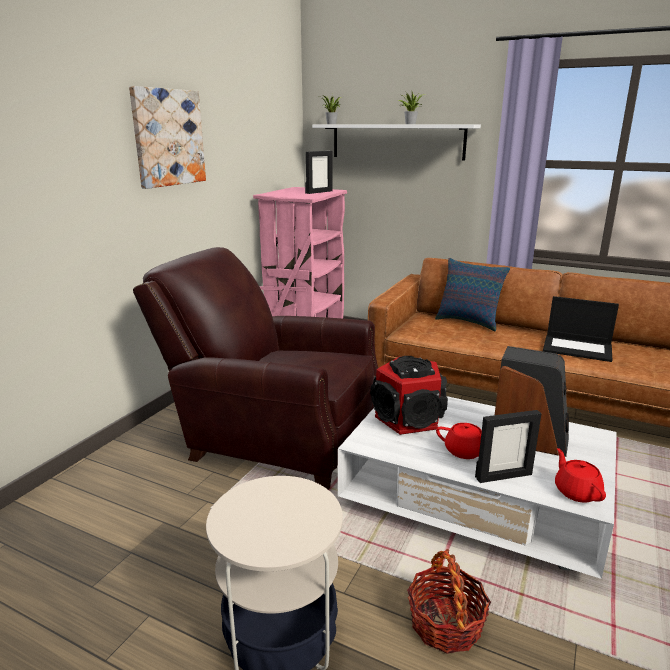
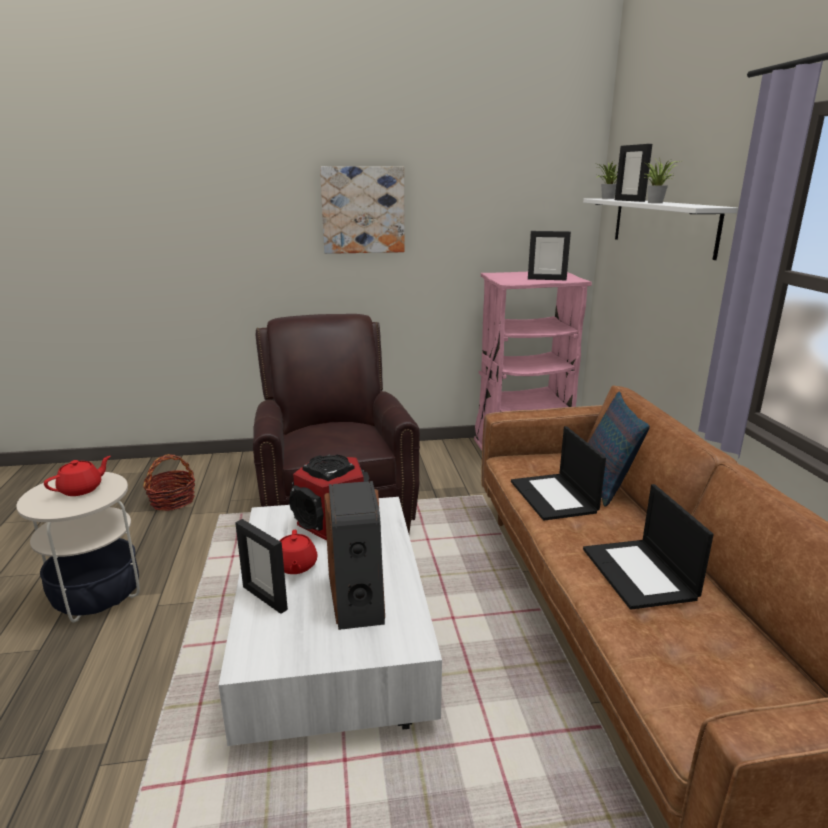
camera: 55 degrees right, 0 degrees up
(373, 124) = (630, 200): none -> picture frame
(445, 623) = (143, 667): basket -> basket (173, 501)
(472, 337) = (554, 497): none -> laptop
(576, 491) = (266, 649): red teapot -> red teapot (82, 489)

